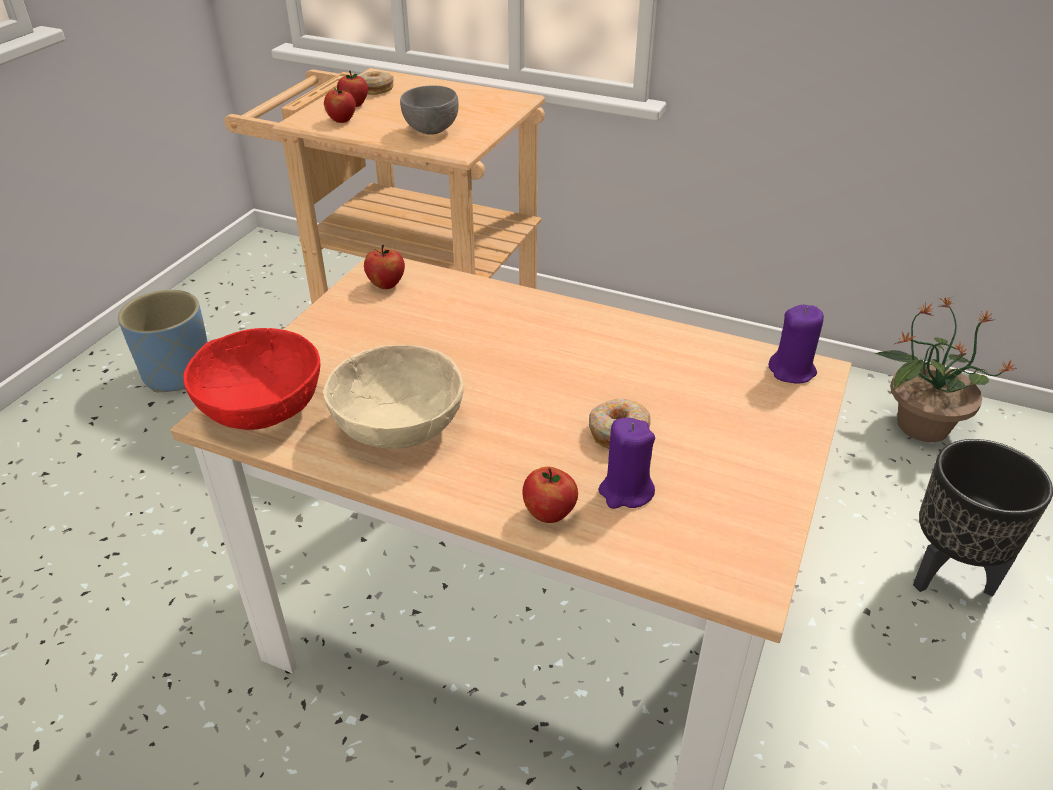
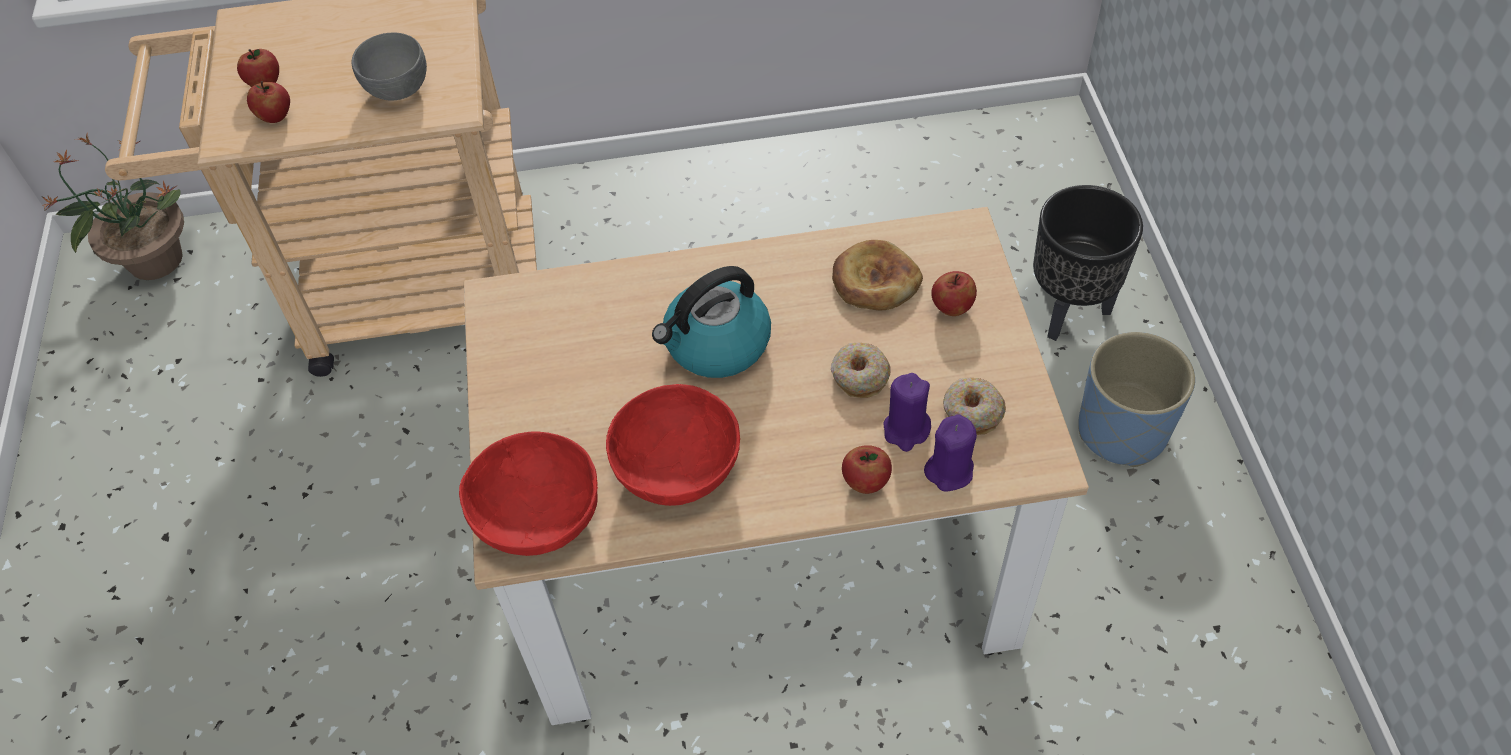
camera: 30 degrees left, 15 degrees up
(178, 373) = (162, 483): blue planter -> blue planter (1123, 430)
(376, 89) = (265, 46): donut -> donut (972, 412)
(386, 284) = (520, 317): apple -> apple (951, 307)
(398, 425) = (676, 468): beige bowl -> red bowl
(514, 359) = (716, 345): none -> kettle
(695, 372) = (874, 280): none -> bread
(792, 371) = (949, 240): purple candle -> purple candle (949, 471)
(920, 425) = (971, 164): potted plant -> potted plant (153, 260)

